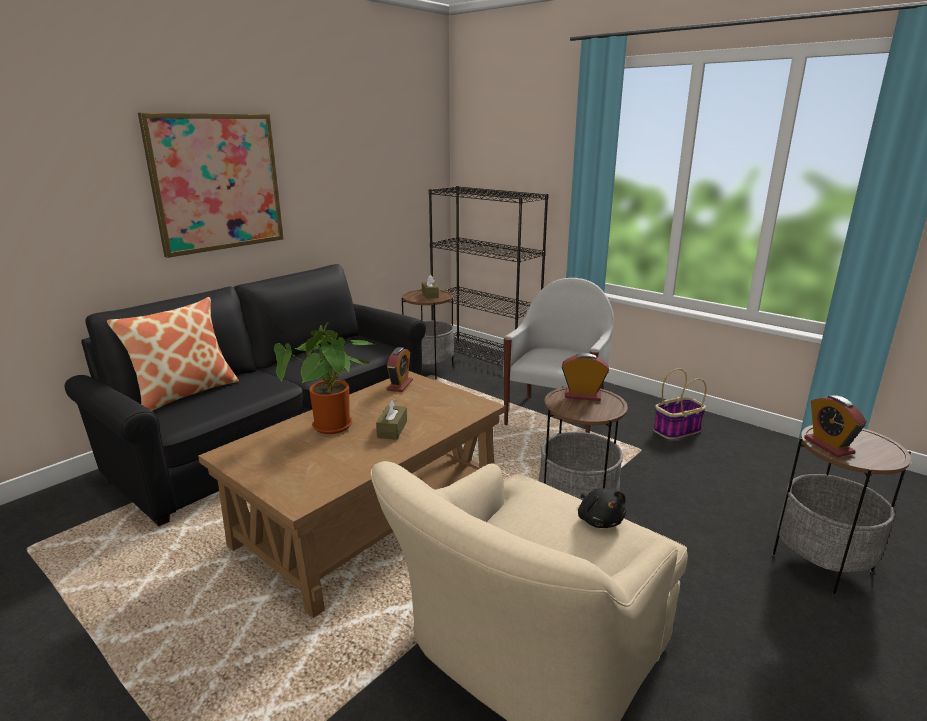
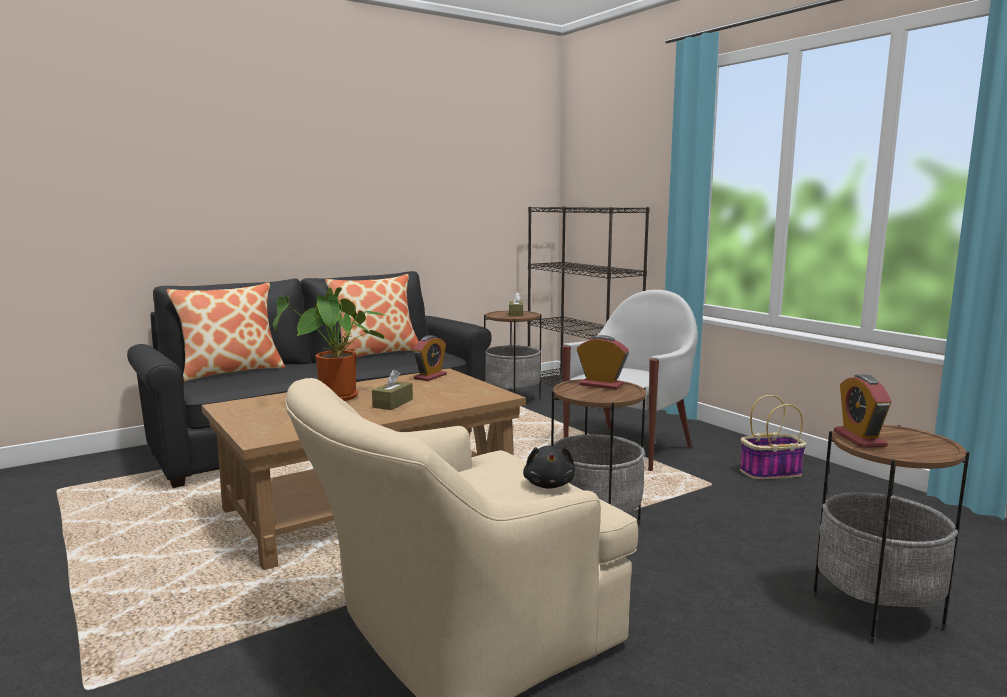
camera: 15 degrees right, 10 degrees down
(217, 182) = (298, 181): picture -> none
(316, 350) = (376, 353): none -> pillow

